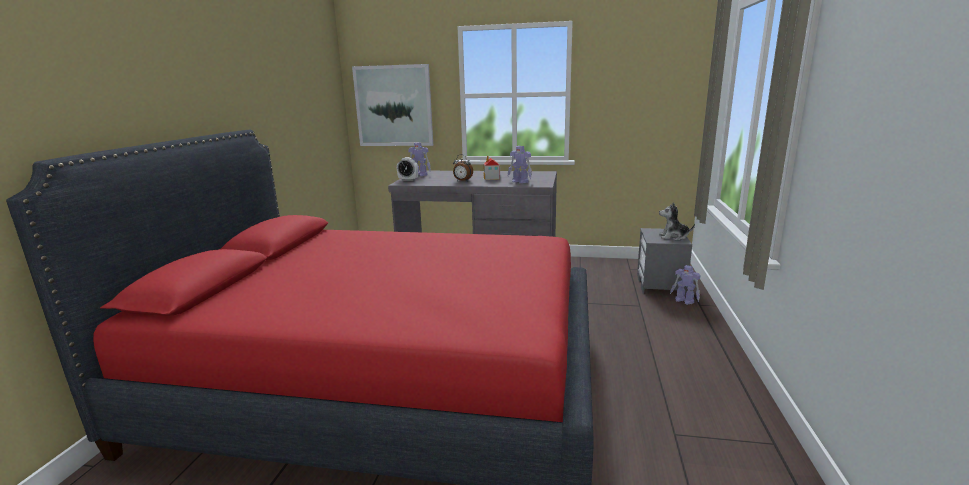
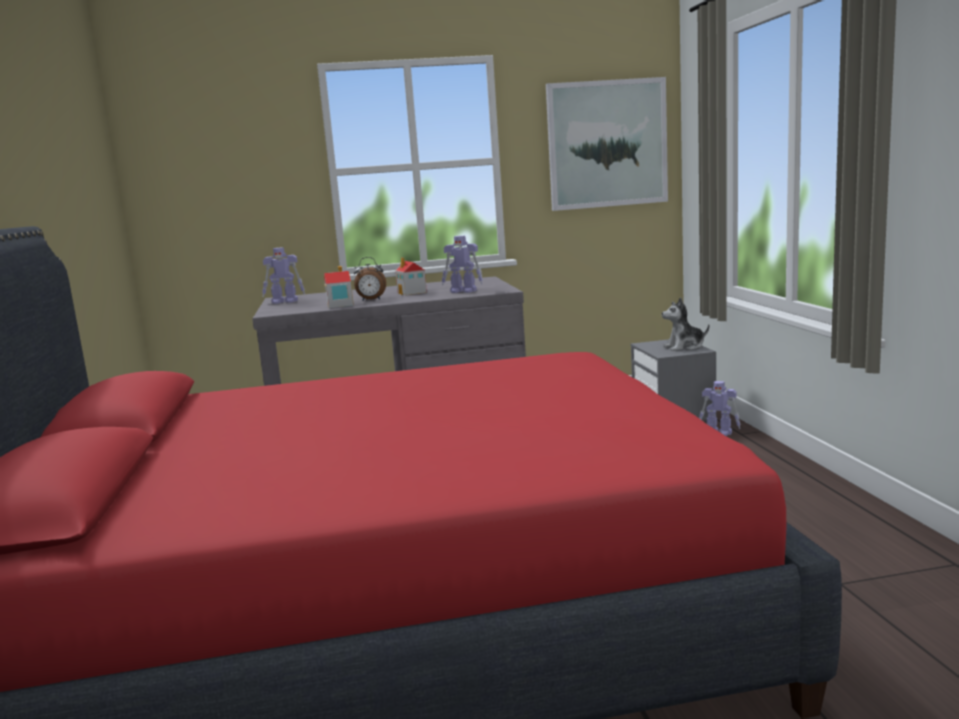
camera: 20 degrees left, 5 degrees down
(394, 106) = (214, 195): picture -> picture (607, 144)
(408, 180) = (276, 309): alarm clock -> none
(441, 182) = (339, 305): none -> toy house

